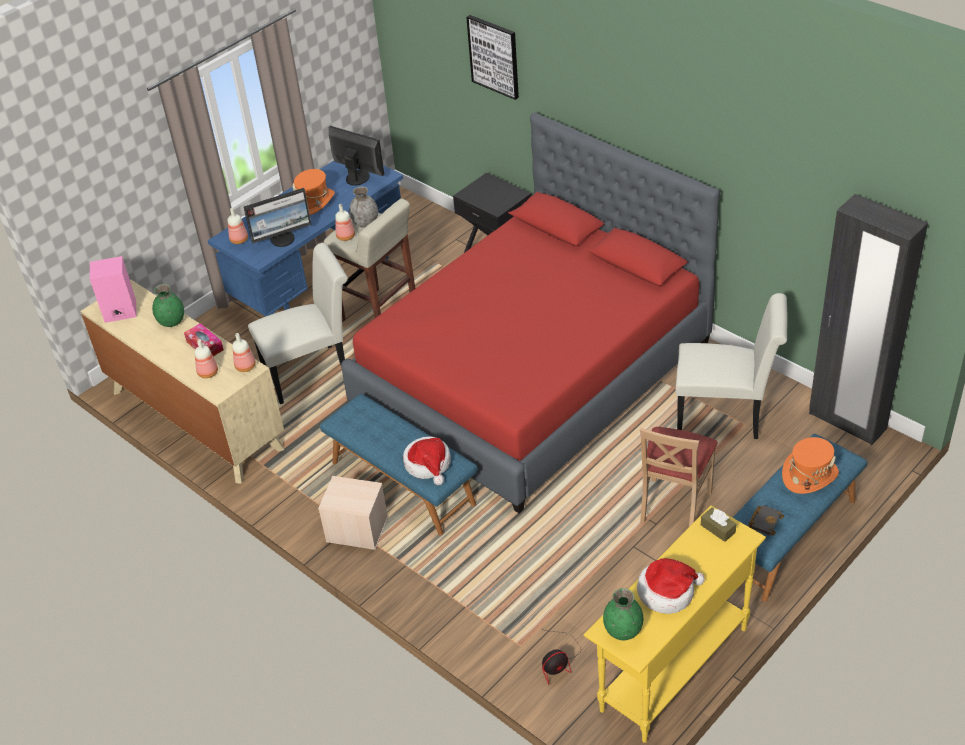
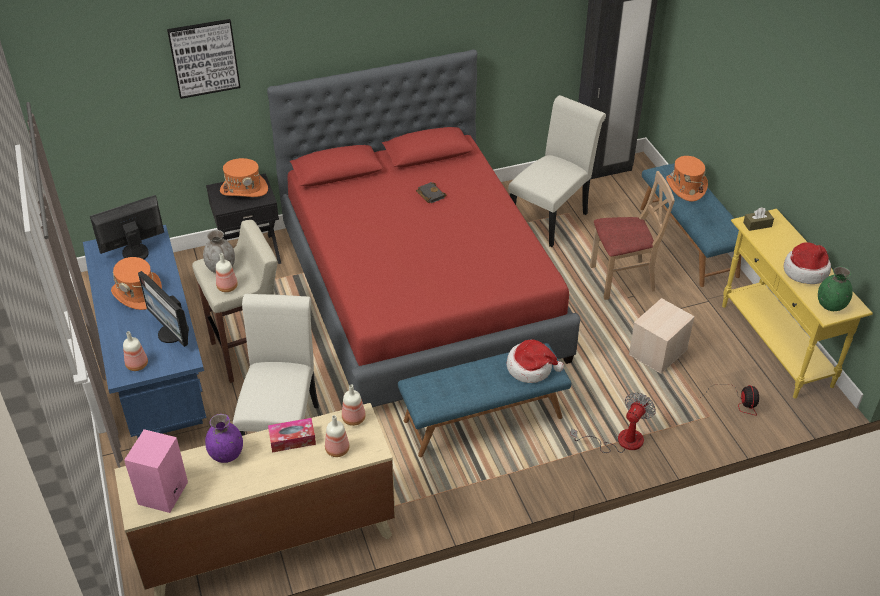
camera: 65 degrees left, 0 degrees up
(172, 321) = (226, 454): green vase -> purple vase
(283, 239) = (172, 333): monitor -> monitor turned 135 degrees clockwise
(356, 529) = (515, 470): beige storage box -> beige storage box (658, 353)
(440, 588) = (620, 441): none -> fan
(498, 193) = (244, 189): none -> orange hat
(674, 506) = (622, 279): beige chair -> beige chair turned 60 degrees counterclockwise
(764, 521) = (715, 224): black book -> black book (429, 194)

